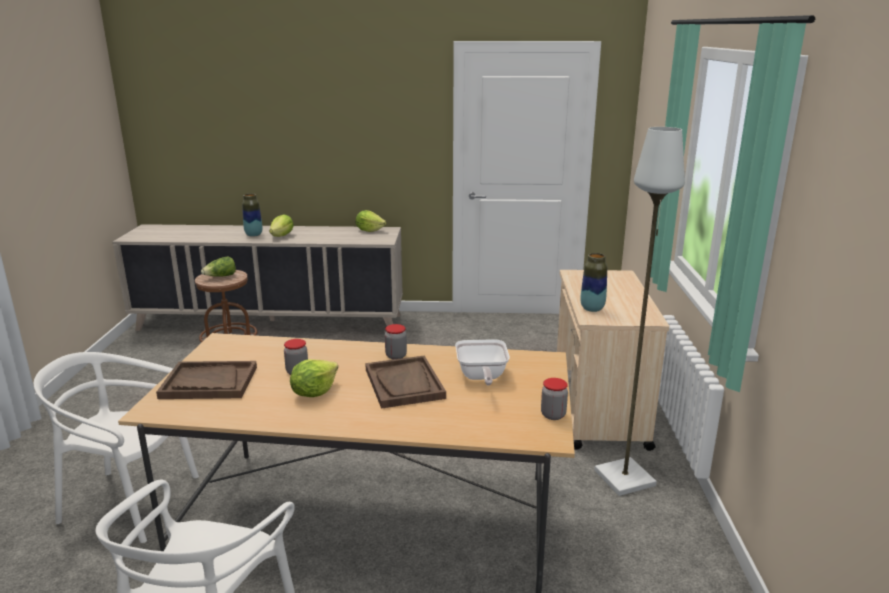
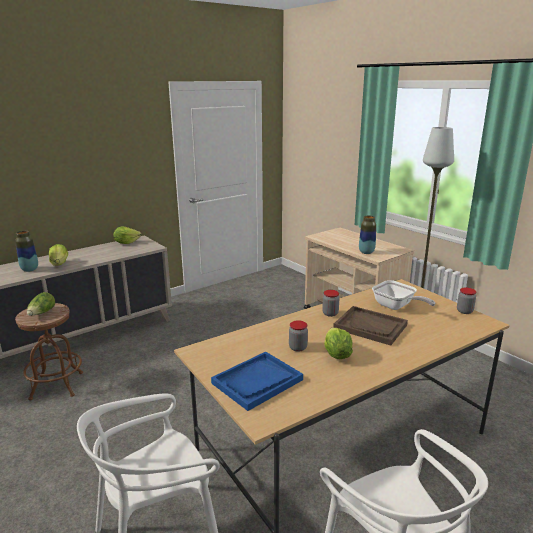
camera: 40 degrees left, 0 degrees up
(209, 382) = (257, 382): brown tray -> blue tray

